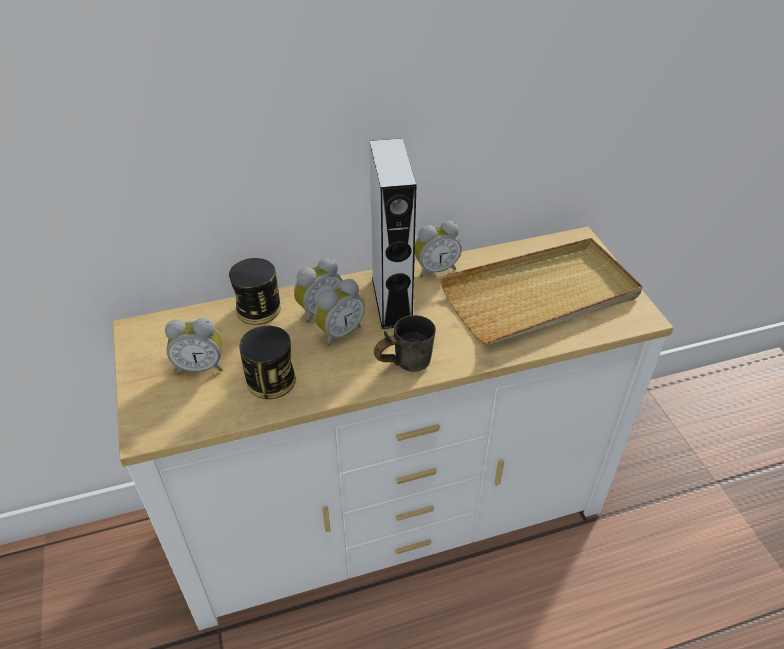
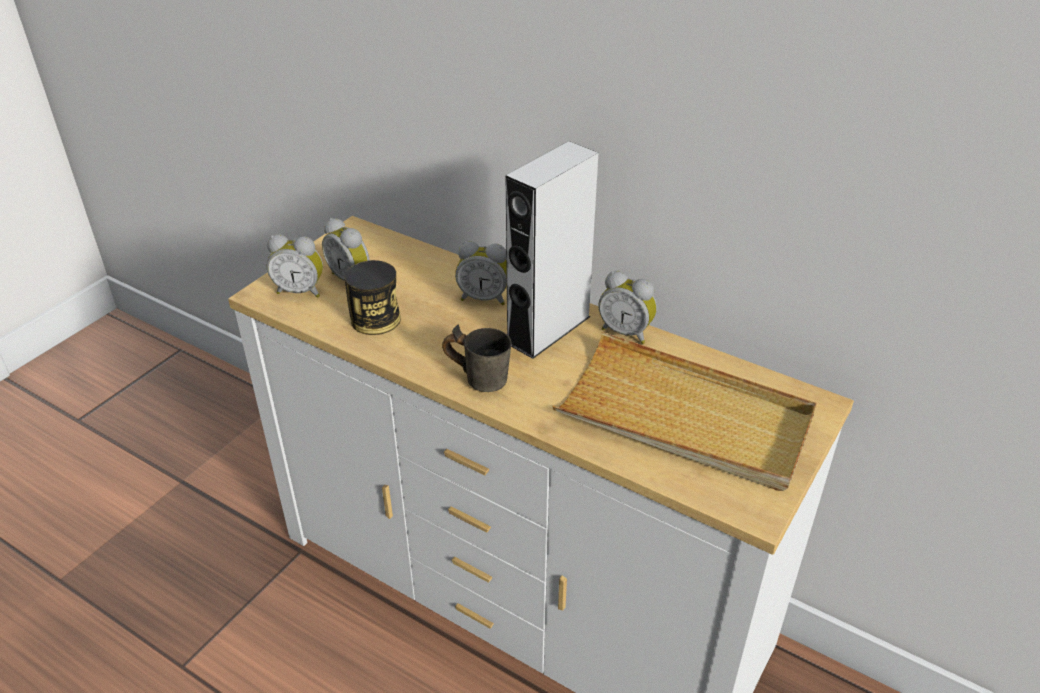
camera: 50 degrees right, 5 degrees down
(258, 309) = (445, 268): can -> none
(339, 332) = (471, 323): alarm clock -> alarm clock (301, 291)

